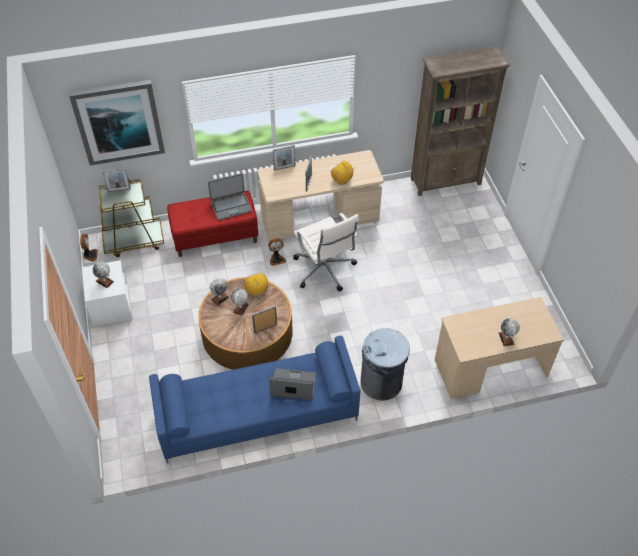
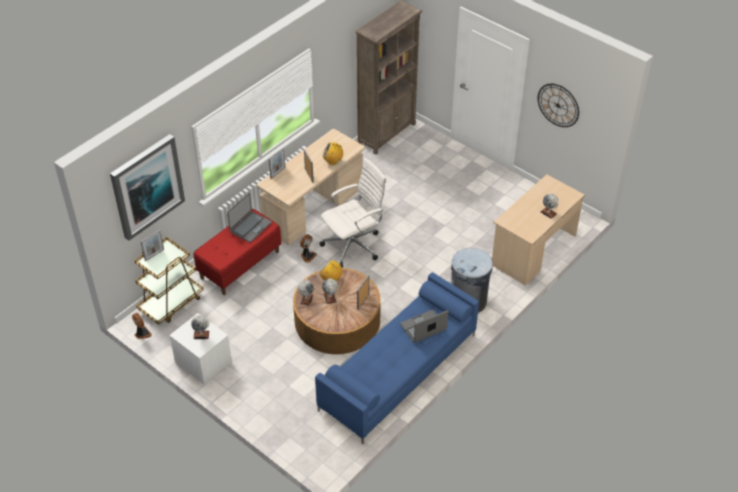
camera: 35 degrees left, 5 degrees down
(325, 270) = (354, 245): white office chair -> white office chair turned 60 degrees counterclockwise
(588, 228) = (558, 105): none -> wall clock

